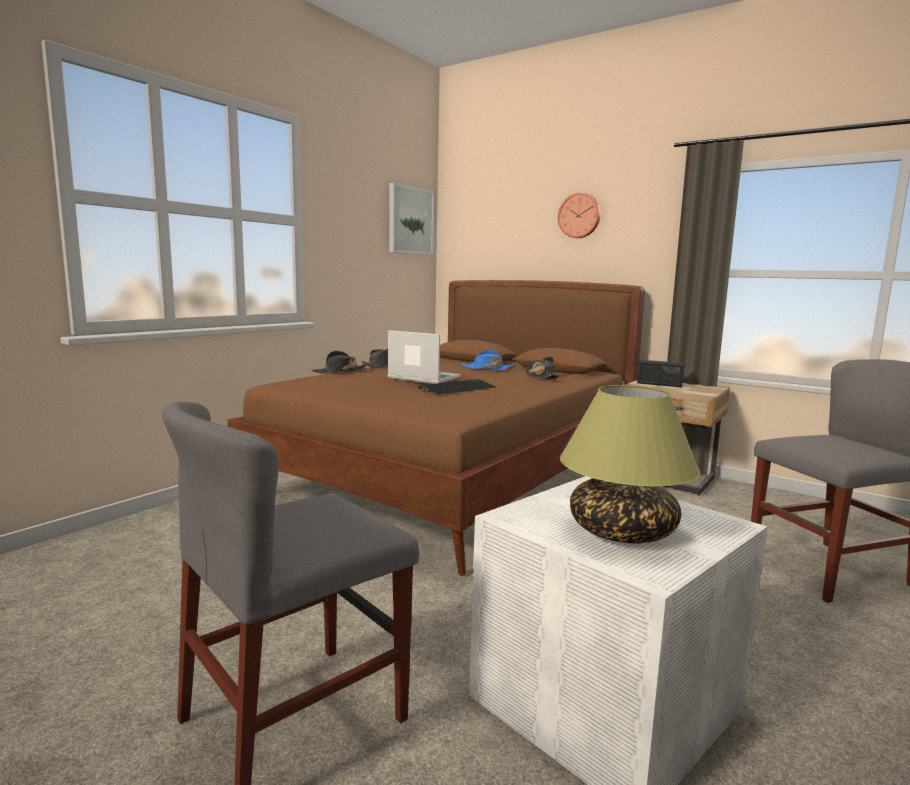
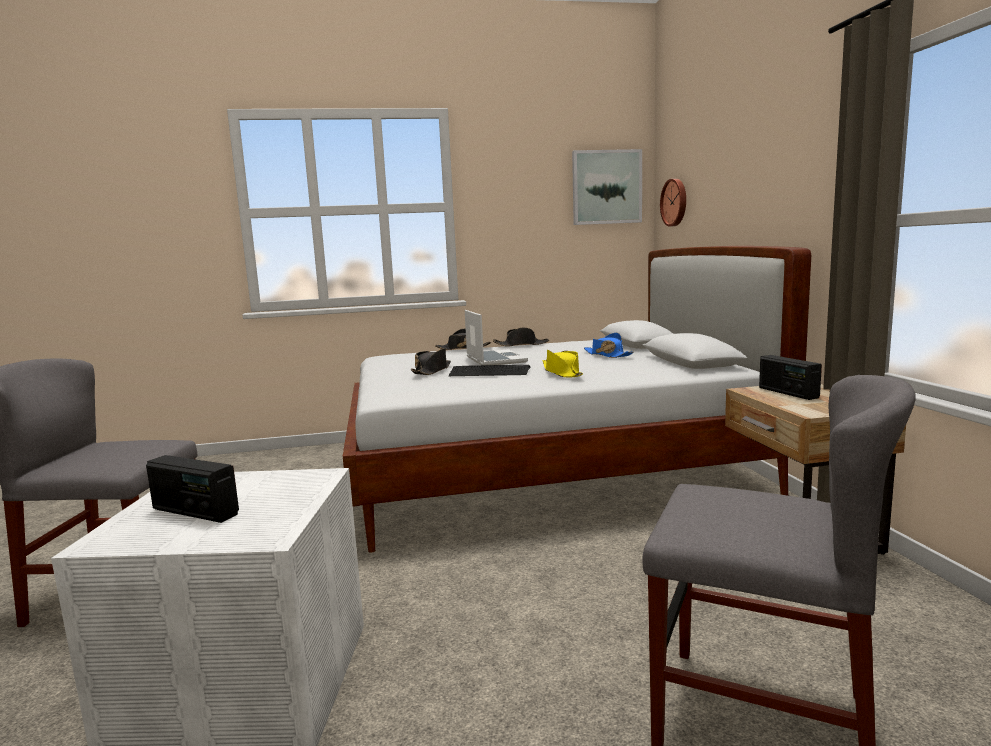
camera: 45 degrees right, 0 degrees up
(455, 479) = (546, 472): brown bed -> white bed
(513, 383) = (562, 373): none -> yellow hat
(540, 376) = (627, 367): black hat -> black hat (432, 371)
(579, 216) = (757, 155): wall clock -> wall clock (675, 202)
(622, 531) = (195, 512): table lamp -> radio

